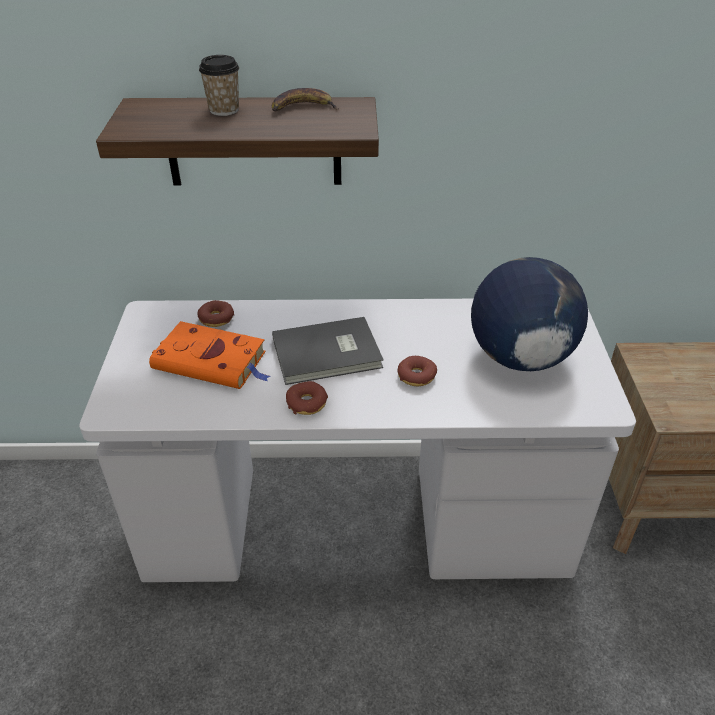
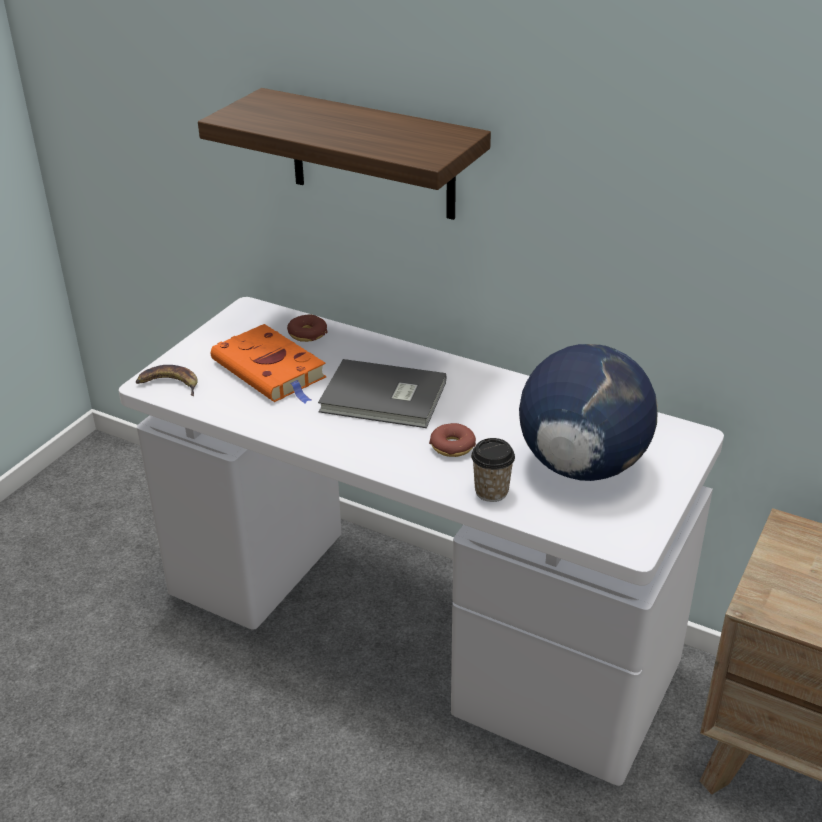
camera: 30 degrees right, 5 degrees down
(224, 110) = (332, 116): cup -> cup (491, 491)
(302, 107) = (405, 127): banana -> banana (169, 384)
(307, 403) = (323, 434): donut -> none

